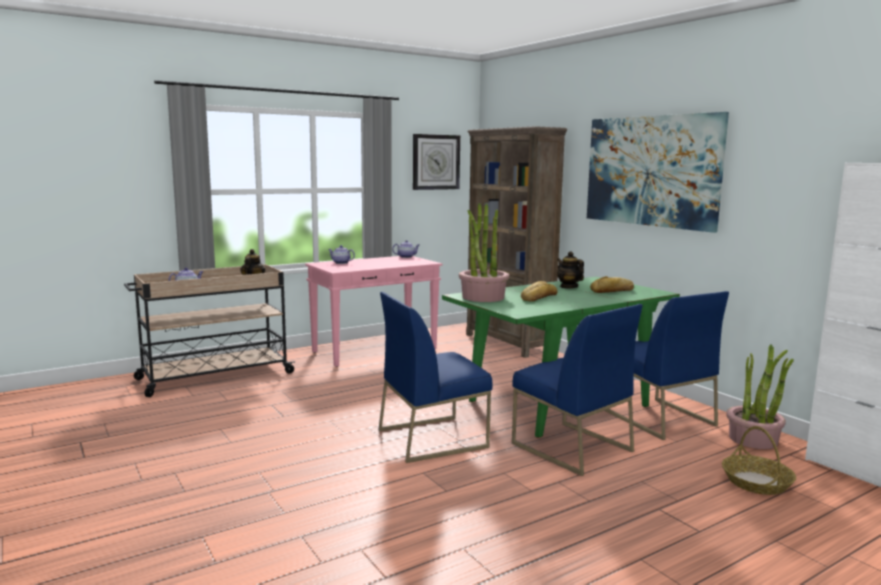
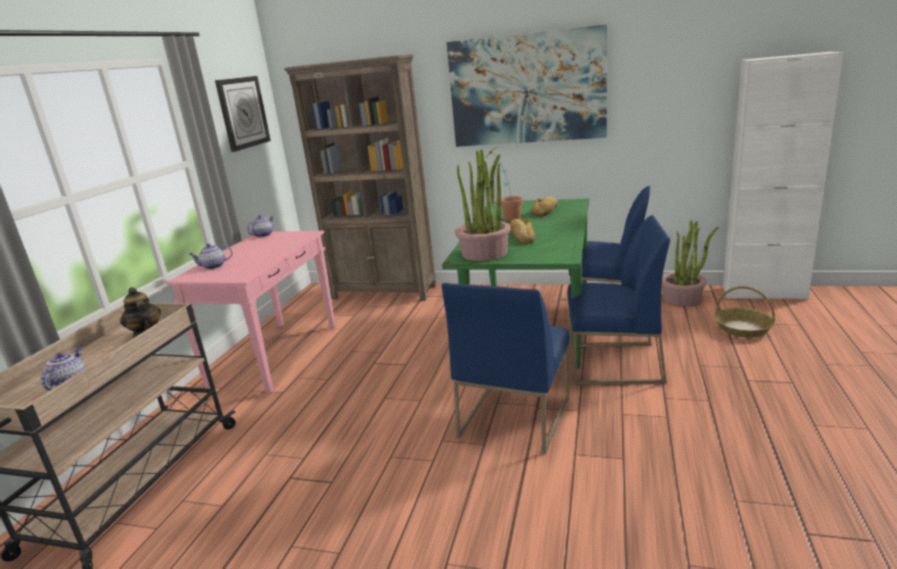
camera: 40 degrees left, 10 degrees up
(568, 287) = (507, 218): teapot -> potted plant

